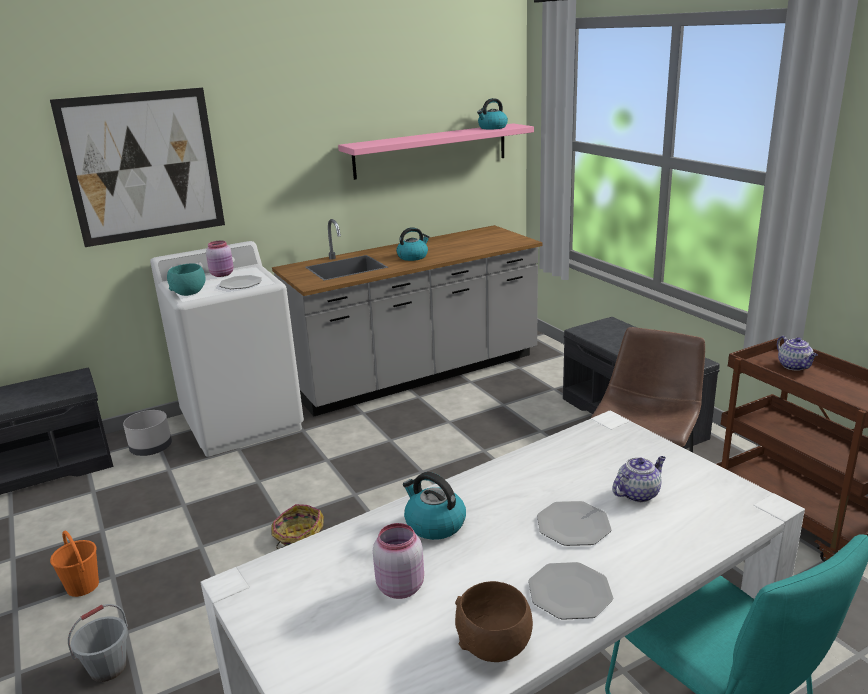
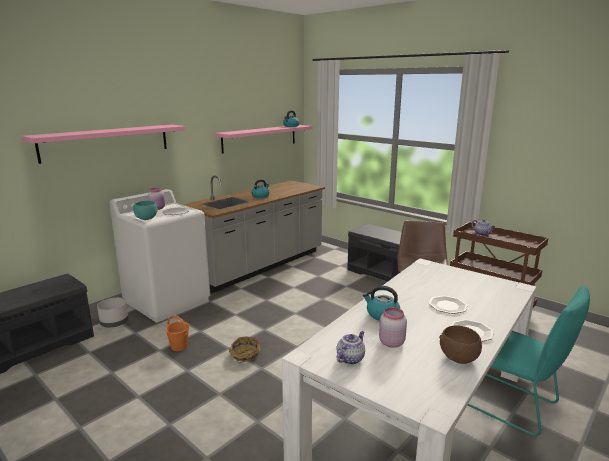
camera: 20 degrees left, 5 degrees down
(83, 586) = (121, 405): orange bucket -> orange bucket (179, 346)
(108, 668) = (171, 445): grey bucket -> none
(143, 166) = (107, 142): picture -> pink shelf
(638, 493) = (464, 289): teapot -> teapot (350, 358)

